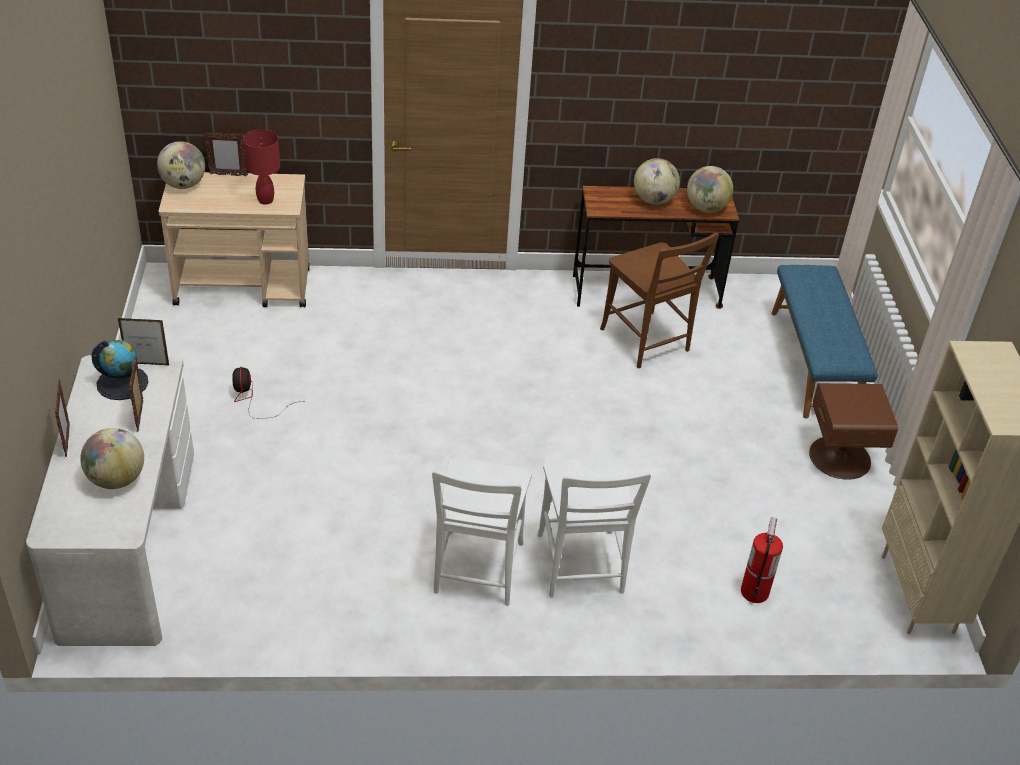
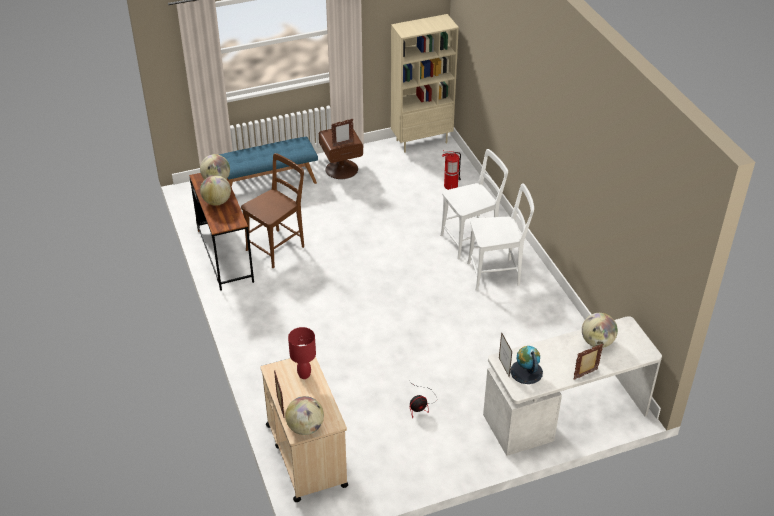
camera: 105 degrees left, 0 degrees up
(140, 416) = (546, 352): picture frame -> picture frame (342, 144)

